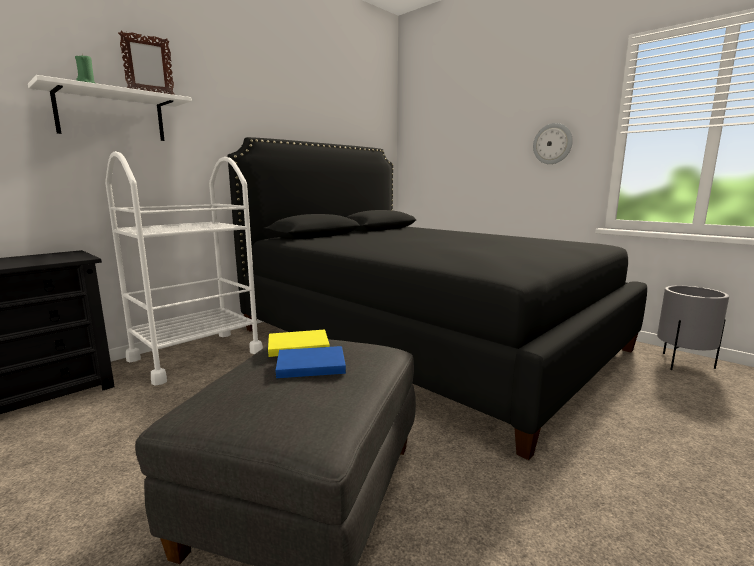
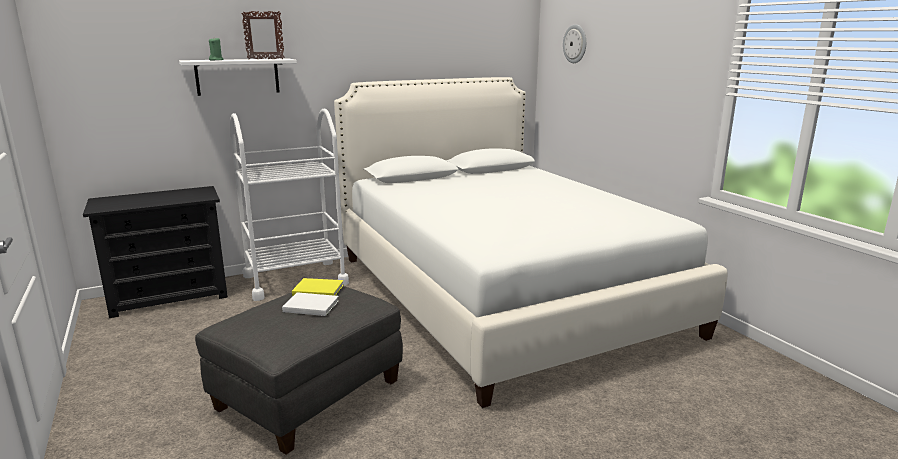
camera: 20 degrees right, 5 degrees up
(309, 364) = (310, 306): blue book -> white book
(425, 339) = (502, 293): black bed -> white bed
(552, 144) = (670, 94): wall clock -> wall clock (575, 44)
(682, 363) = (749, 361): grey planter -> none

